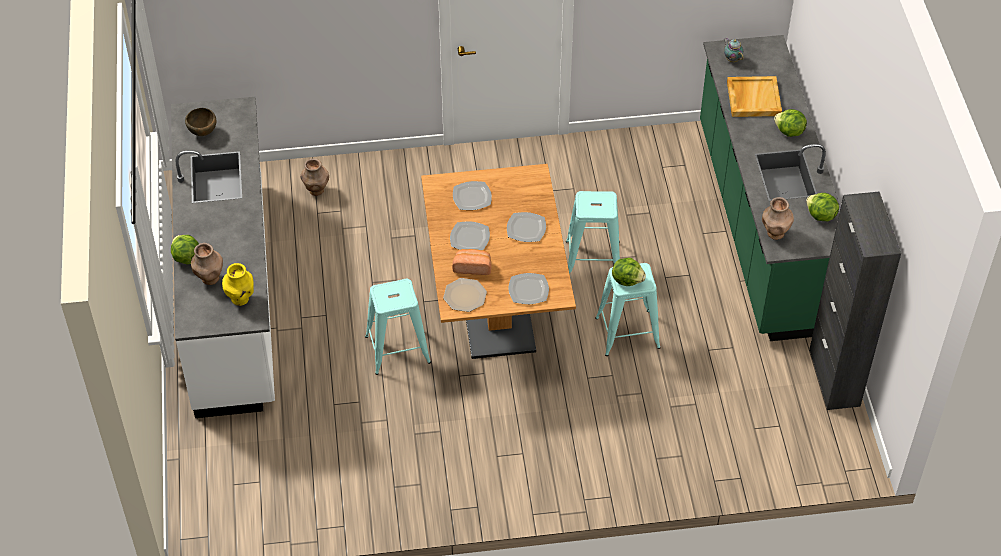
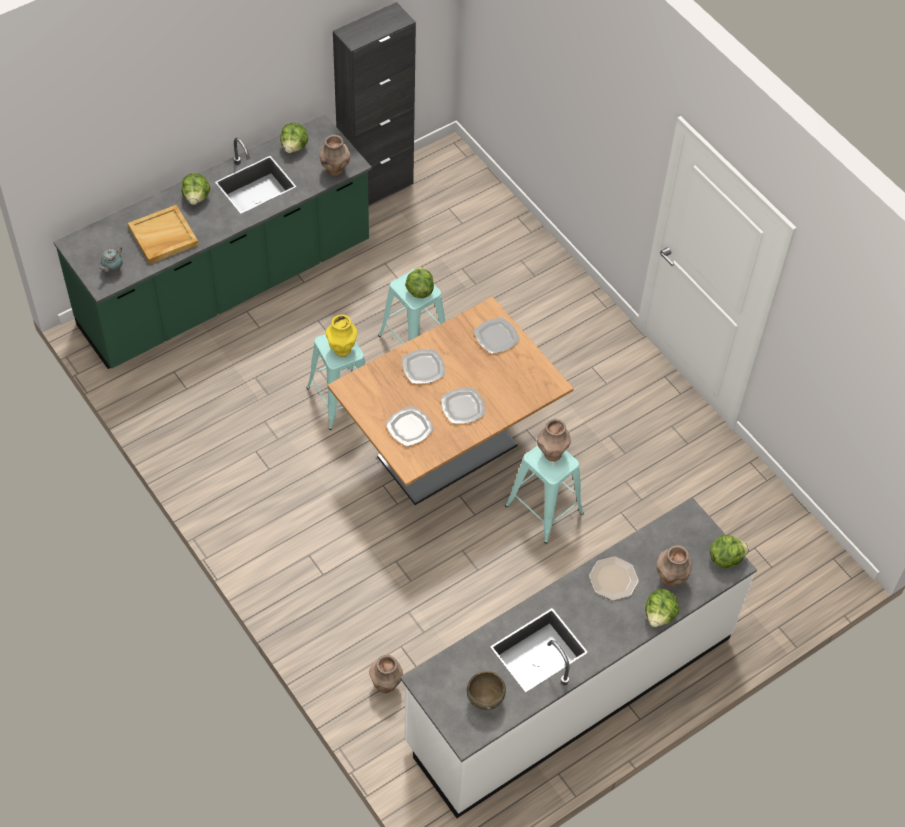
camera: 120 degrees left, 5 degrees up
(200, 323) = (725, 558): none -> lettuce
(240, 299) = (675, 538): yellow vase -> yellow vase (342, 349)
(399, 298) = (552, 453): none -> brown vase
(465, 296) = (534, 381): plate -> plate (613, 578)
(472, 267) = (497, 390): bread -> none

